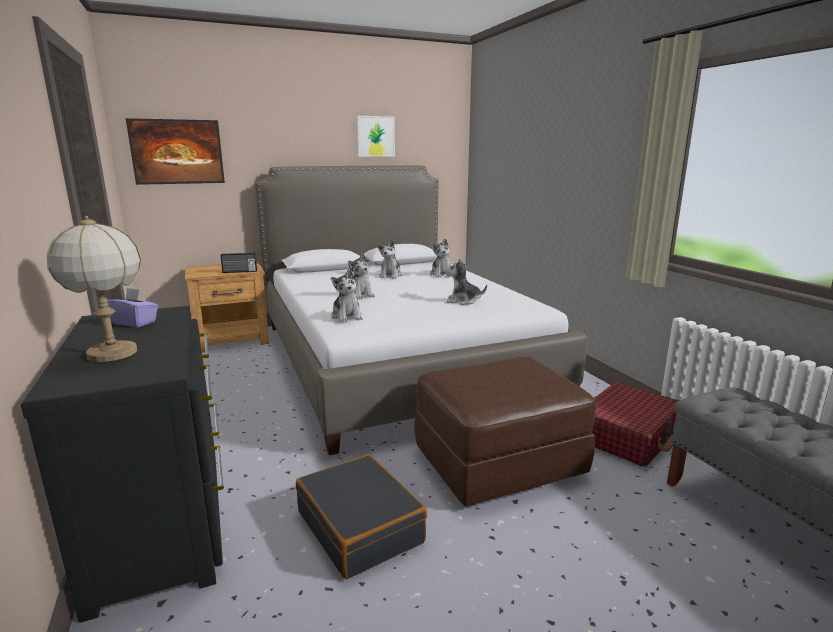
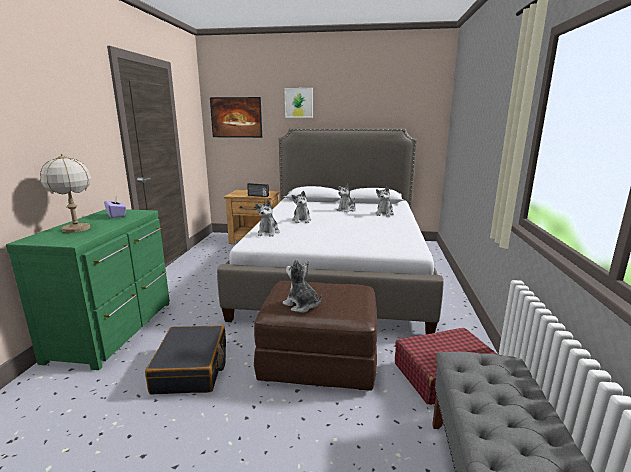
camera: 30 degrees right, 0 degrees up
(165, 520) = (116, 330): black dresser -> green dresser
(375, 136) = (368, 105): picture -> picture (299, 103)
(463, 301) = (364, 235): plush toy -> plush toy (302, 305)

